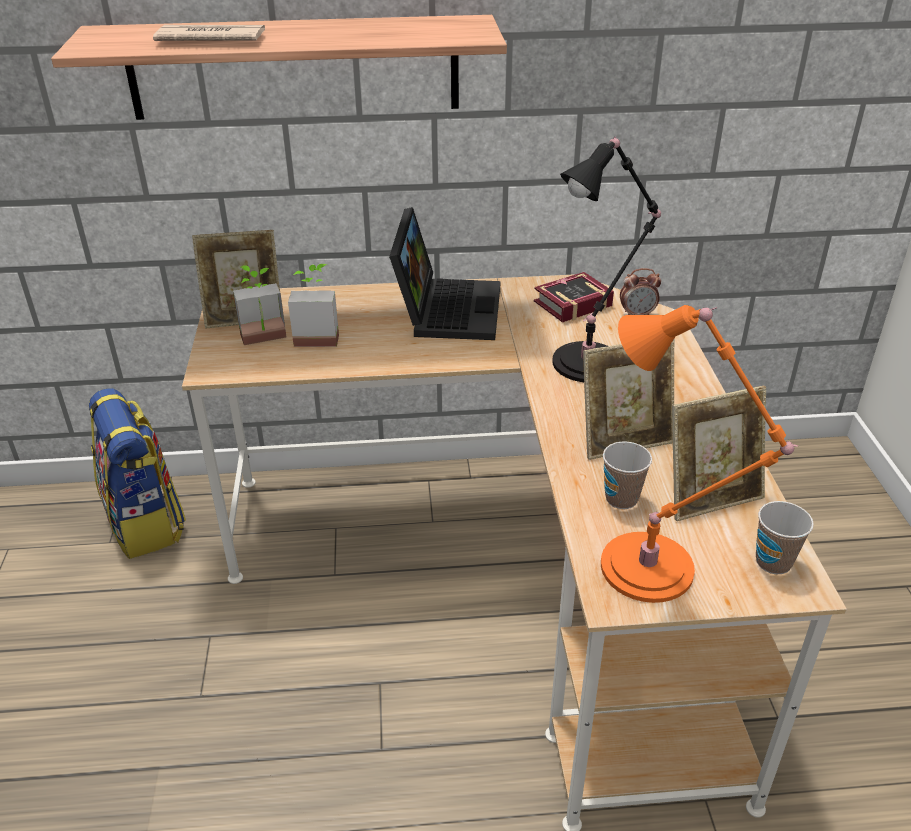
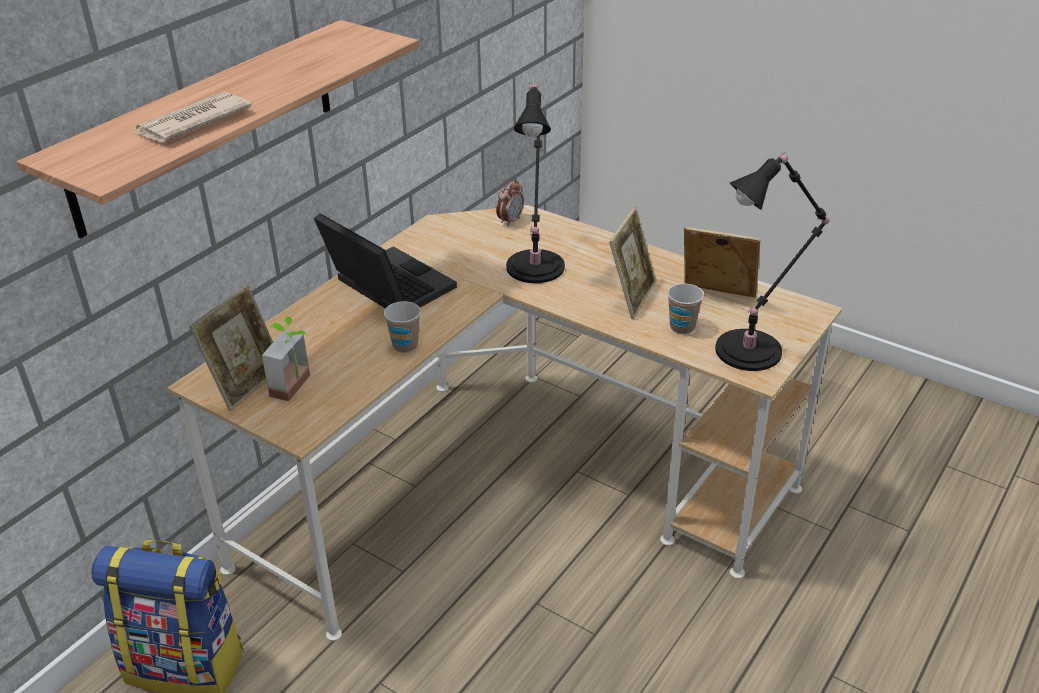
camera: 50 degrees left, 0 degrees up
(317, 336) = (331, 359): potted plant -> none
(569, 304) = (458, 237): book -> none
(655, 570) = (753, 349): orange table lamp -> black table lamp
(710, 497) = (716, 297): picture frame -> picture frame turned 90 degrees counterclockwise
(773, 562) = (788, 308): cup -> cup (405, 346)

